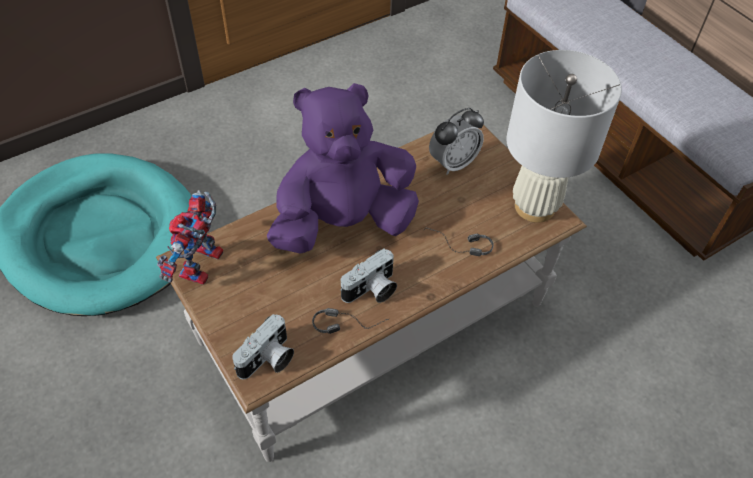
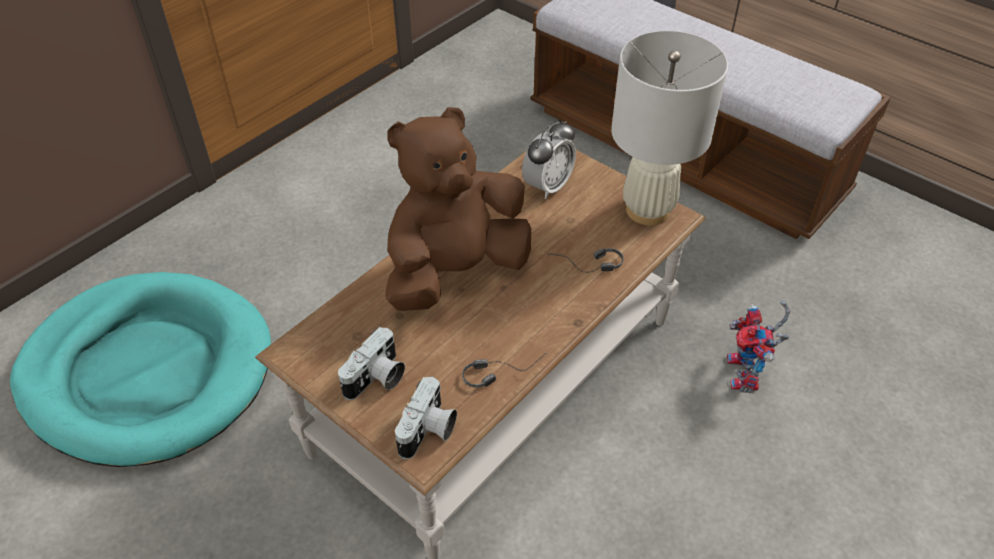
camera: 15 degrees left, 5 degrees down
(203, 269) = (316, 356): toy robot -> toy robot (746, 377)
(343, 223) = (455, 271): purple plush toy -> brown plush toy
(371, 290) = (513, 332): camera -> camera (377, 379)

